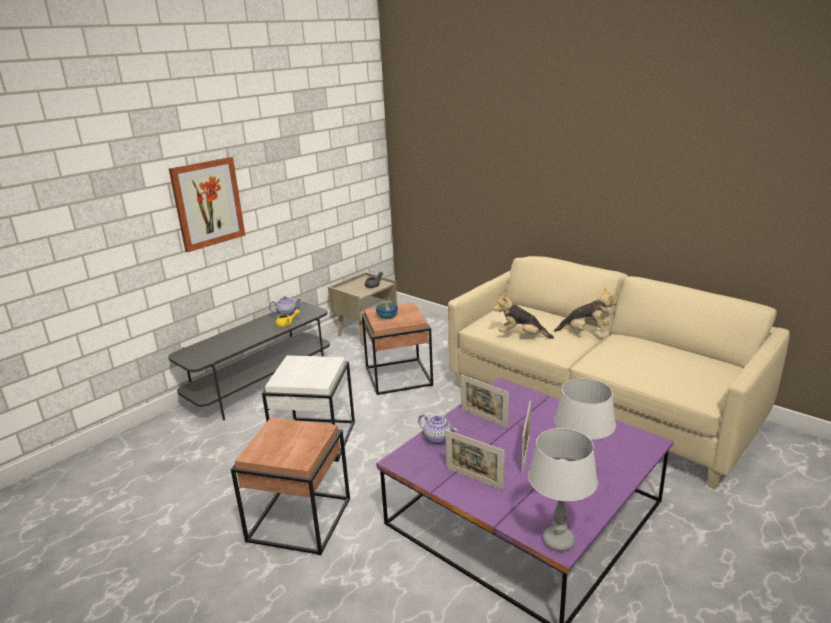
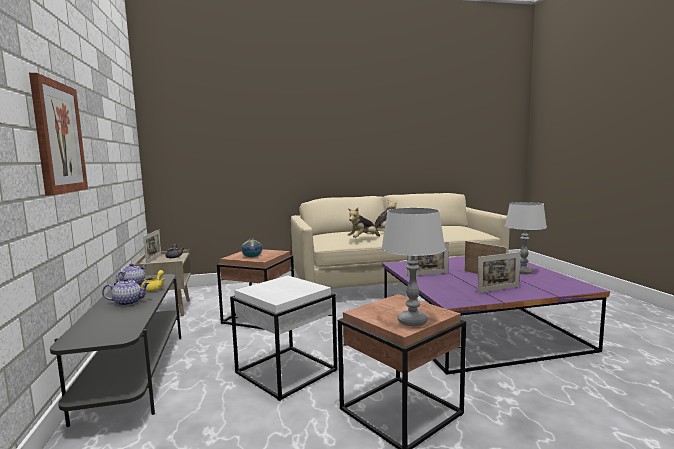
camera: 55 degrees left, 15 degrees down
(357, 283) = (154, 259): none -> picture frame
(438, 439) = (437, 288): teapot -> teapot (128, 302)
(558, 541) = (582, 287): grey table lamp -> grey table lamp (412, 321)

